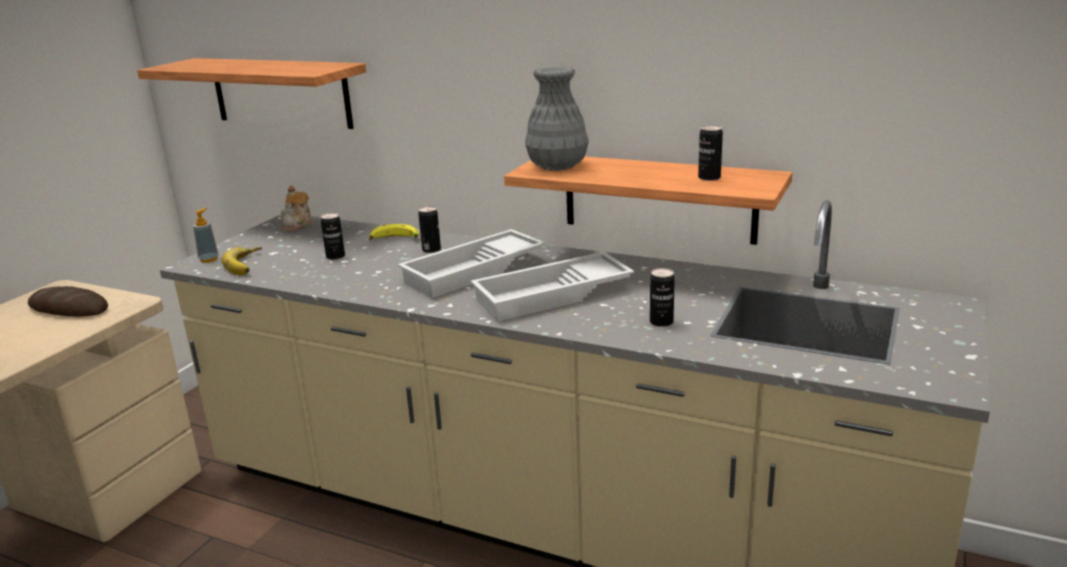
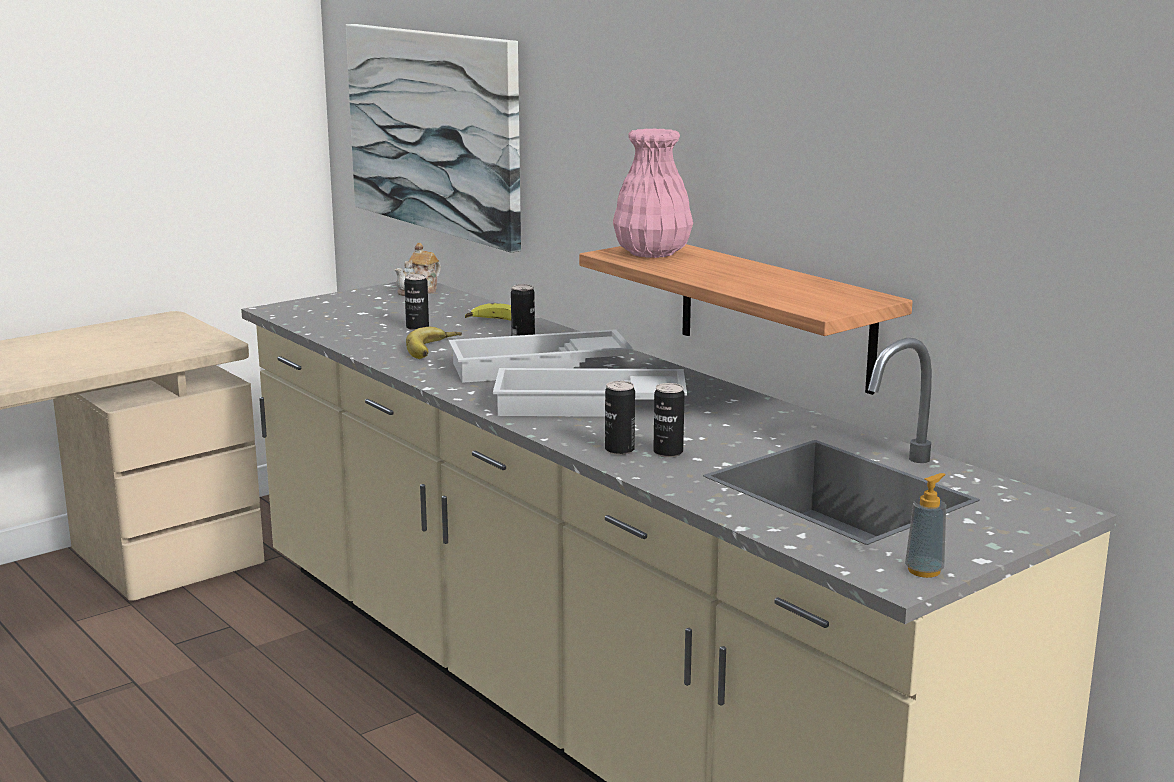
camera: 25 degrees right, 5 degrees down
(69, 309) = (158, 337): bread -> none
(209, 259) = (295, 307): soap dispenser -> soap dispenser (924, 570)
(247, 265) = (325, 319): banana -> banana (435, 349)
(280, 92) = (434, 131): shelf -> picture
(556, 166) = (651, 252): grey vase -> pink vase
(709, 178) = (796, 290): can -> can (619, 450)

